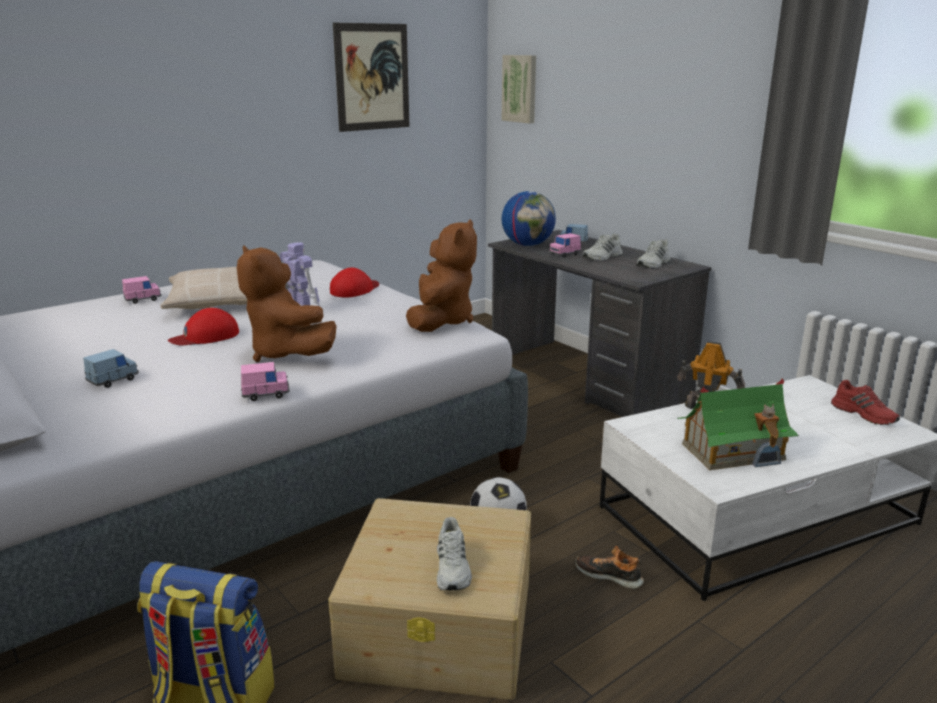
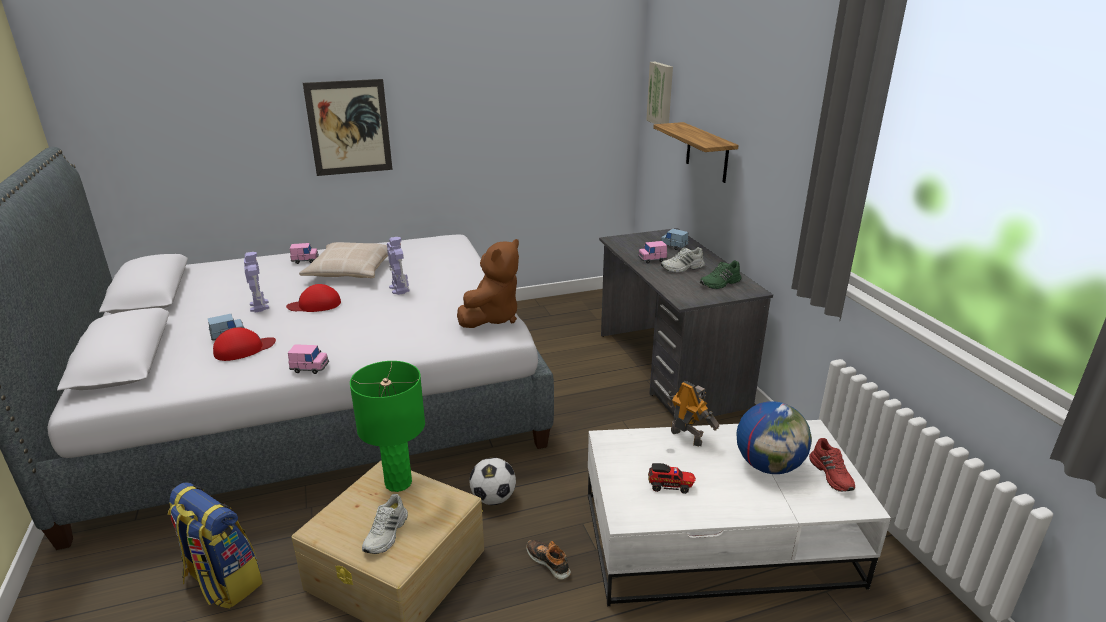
camera: 20 degrees right, 5 degrees up
(126, 347) = (259, 306): none -> toy robot
(287, 354) = (354, 332): brown plush toy -> none
(355, 290) = (457, 273): red cap -> red cap (244, 349)
(372, 77) = (524, 81): picture -> picture (349, 127)
(421, 516) = (398, 483): none -> green table lamp
(528, 245) = (630, 244): globe -> globe (768, 465)
(597, 138) = (707, 152): none -> shelf
(653, 264) = (720, 283): white shoe -> green shoe
(733, 451) = (671, 486): toy house -> toy truck

